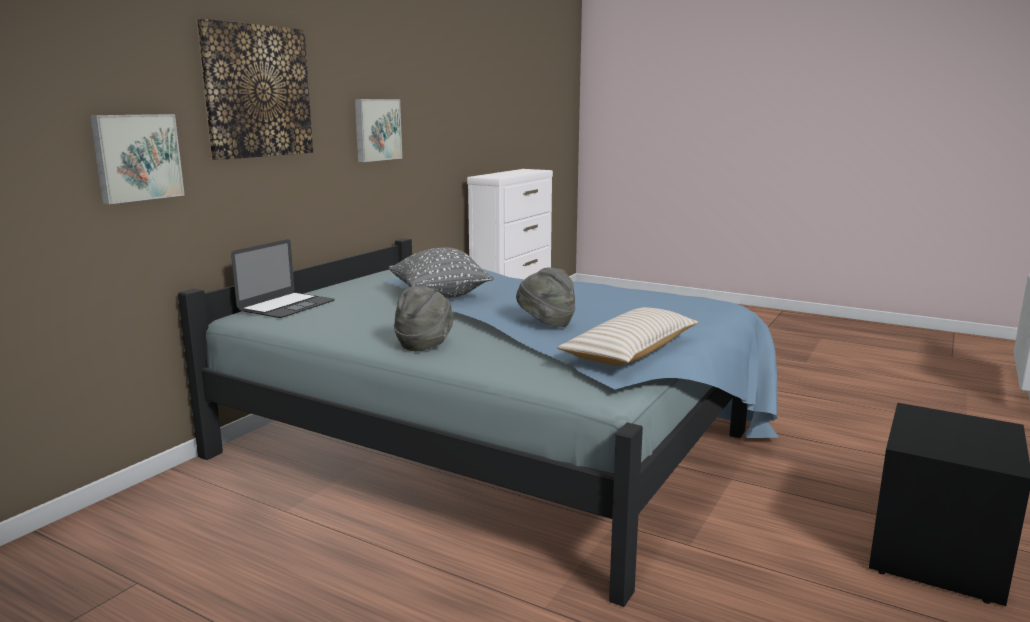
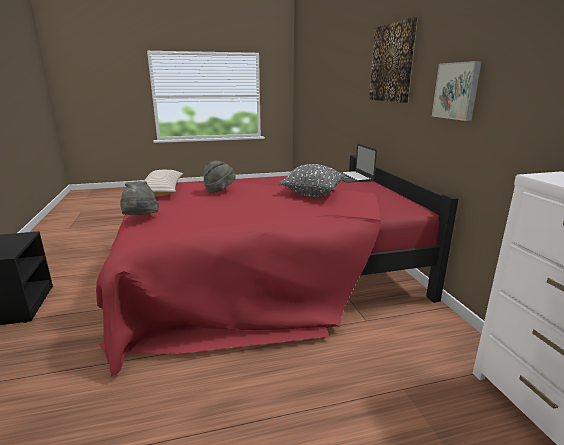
camera: 135 degrees right, 5 degrees up
(136, 157) = (356, 94): picture -> none
(424, 344) = (252, 180): grey hat -> grey hat (140, 218)
(501, 441) = (268, 275): blue bed -> red bed

